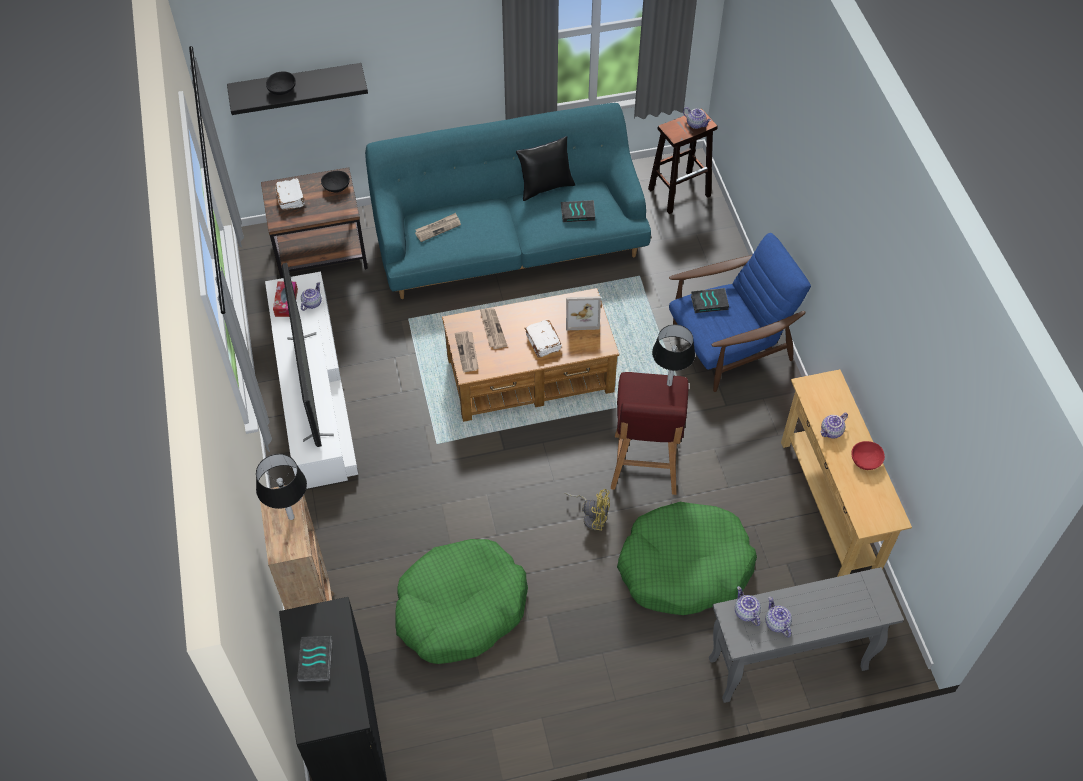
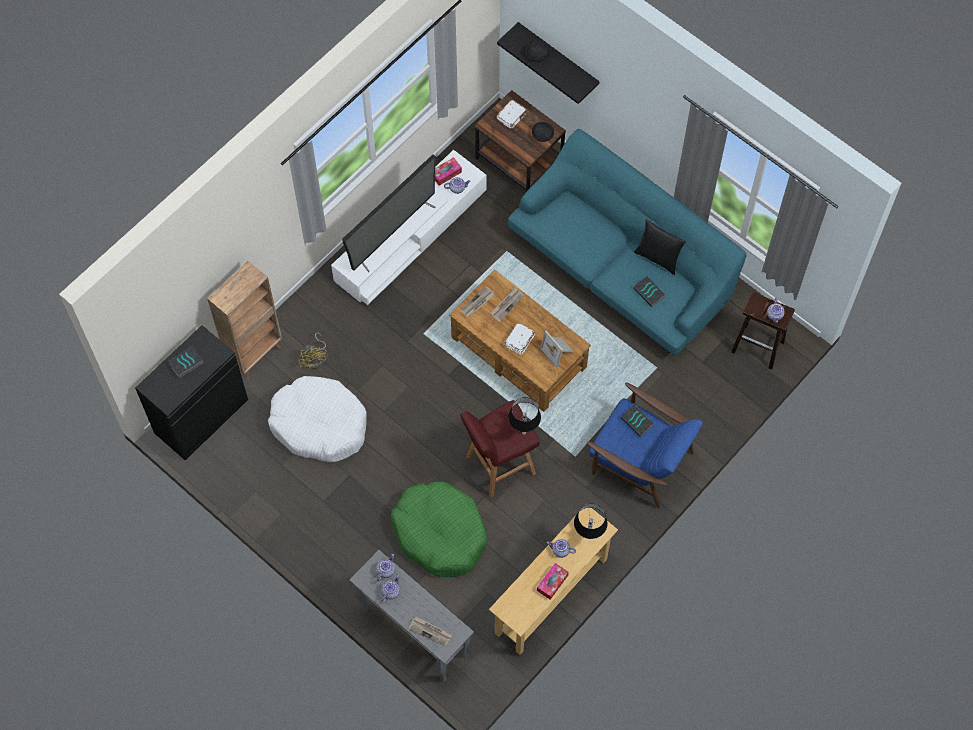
camera: 55 degrees right, 10 degrees up
(291, 517) = (242, 288): black table lamp -> black table lamp (588, 537)
(438, 228) = (566, 217): newspaper -> newspaper (430, 631)
(460, 608) = (319, 424): green dog bed -> white dog bed
(592, 516) = (437, 457): yellow fan -> yellow fan (315, 359)
(865, 460) = (552, 583): red bowl -> tissue box

